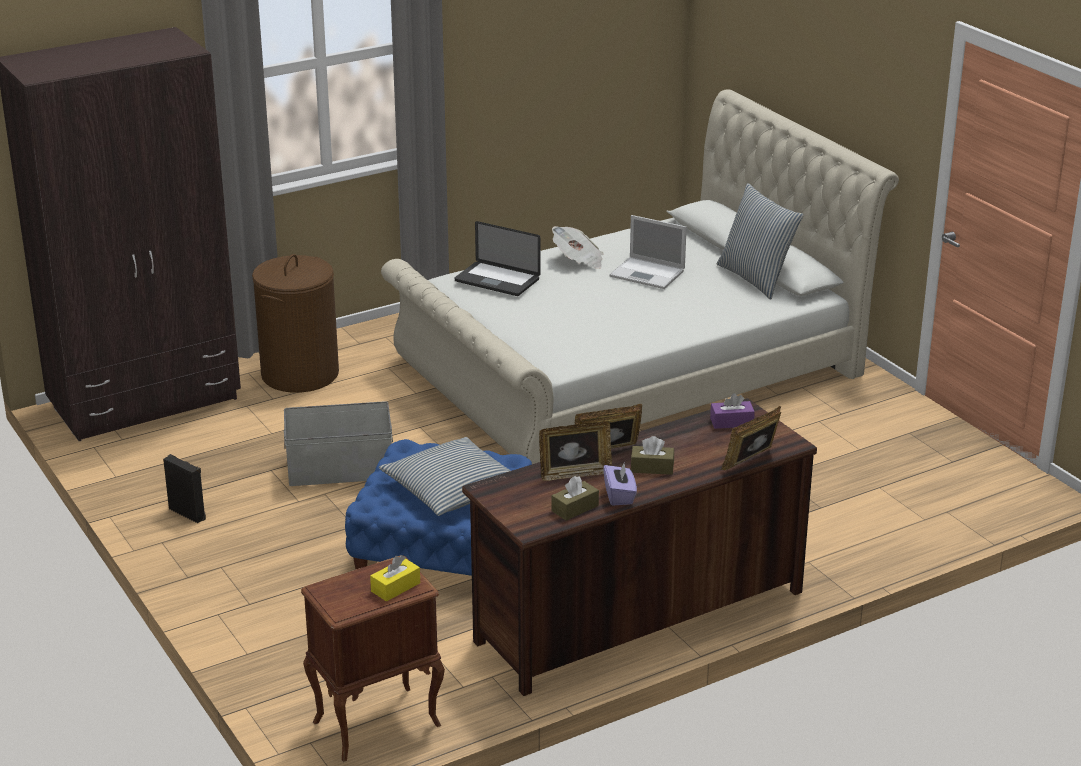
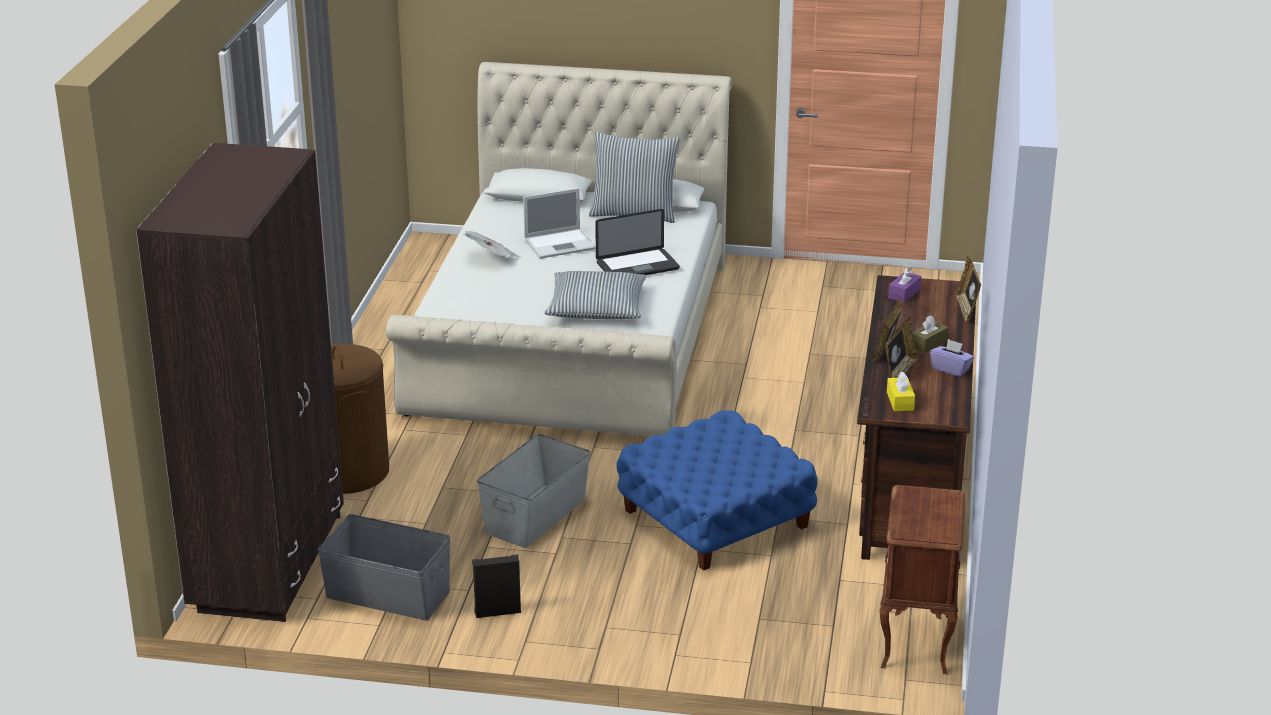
camera: 50 degrees left, 0 degrees up
(159, 461) = (387, 594): none -> grey storage box
(395, 587) = (939, 503): yellow tissue box -> yellow tissue box (900, 401)
(453, 489) = (731, 456): pillow -> pillow (596, 308)
(497, 280) = (472, 299): laptop -> laptop (637, 266)
(575, 508) = (946, 390): brown tissue box -> none

